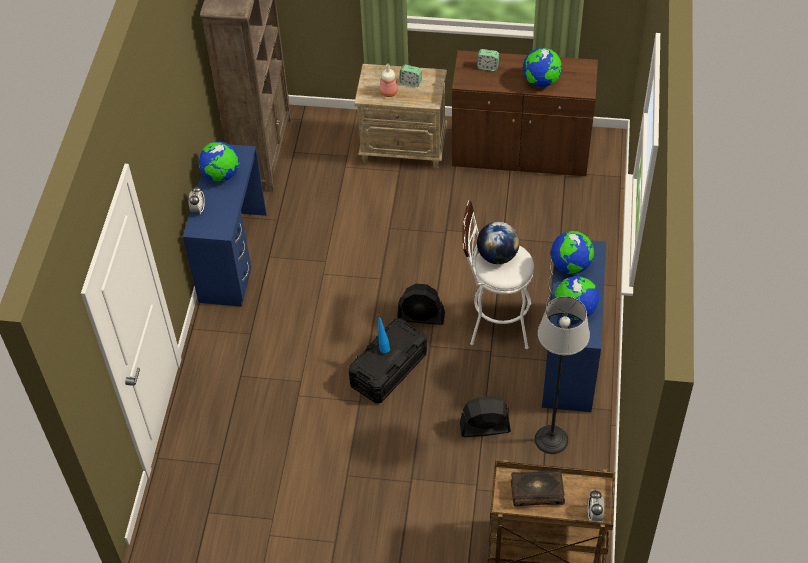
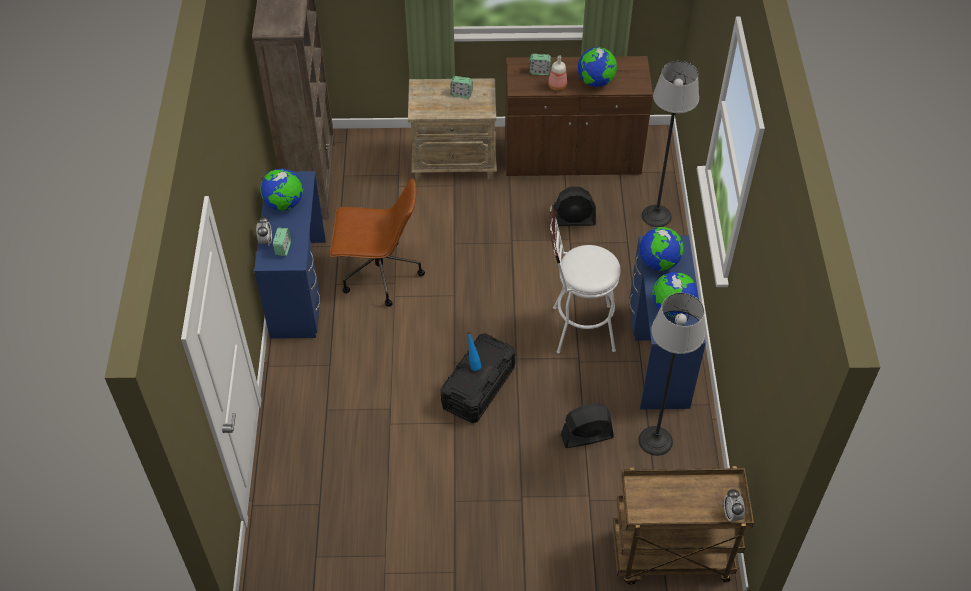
camera: 10 degrees left, 0 degrees up
(213, 218) = (283, 248): none -> alarm clock
(311, 251) = (379, 274): none -> brown office chair
(388, 92) = (440, 105): bottle -> bottle (556, 86)
(421, 317) = (502, 330): black fan -> black fan (573, 220)
(497, 256) = (582, 260): globe -> none
(537, 492) = (669, 497): book -> none
(593, 219) = (656, 216): none -> floor lamp

